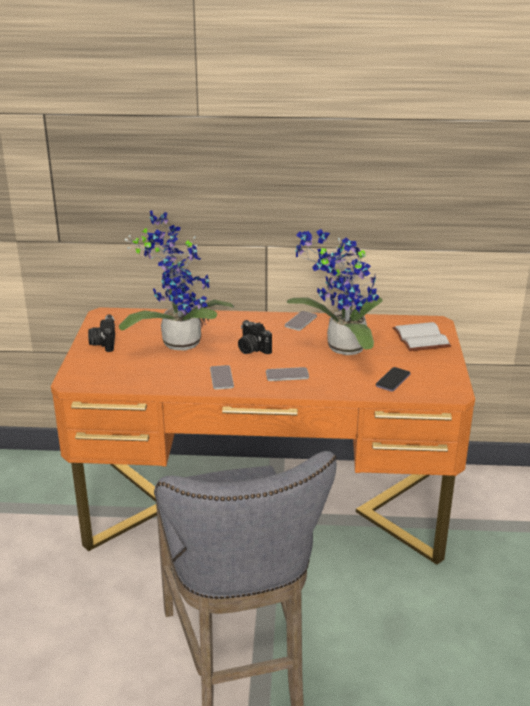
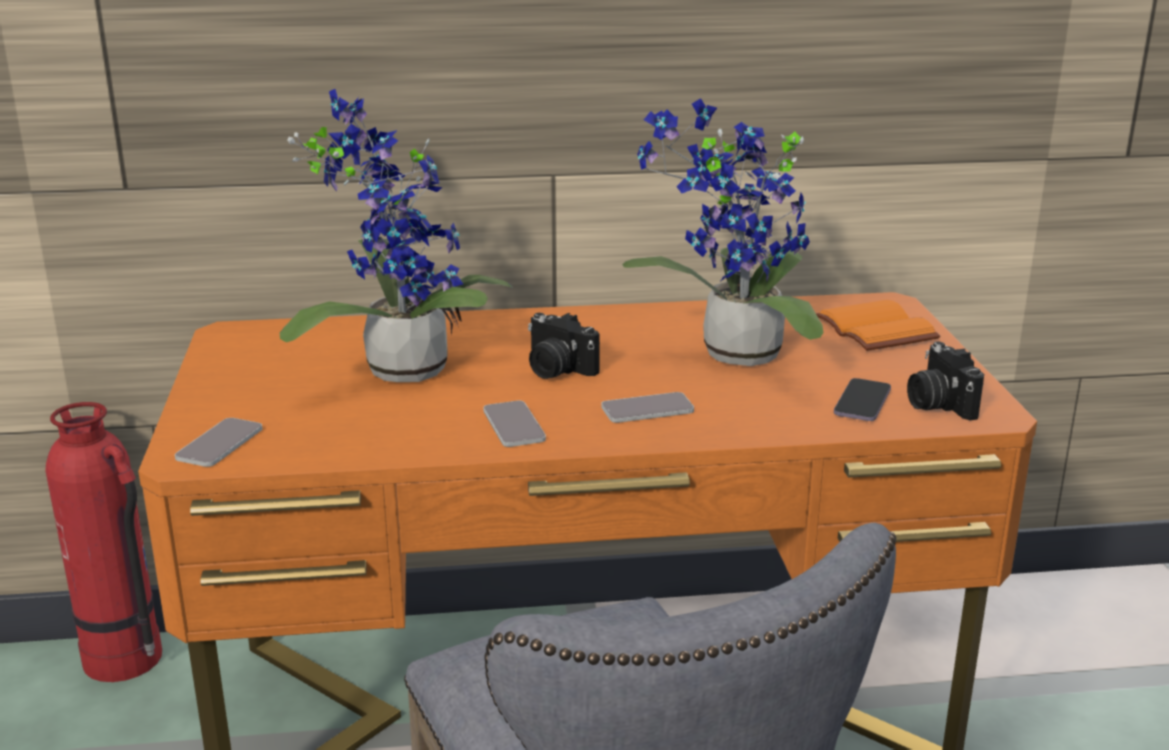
camera: 10 degrees left, 5 degrees down
(50, 462) = (123, 659): none -> fire extinguisher
(103, 343) = (240, 381): camera -> camera (937, 404)
(301, 321) = (633, 318): phone -> phone (220, 444)
(419, 338) = (871, 329): white book -> orange book

